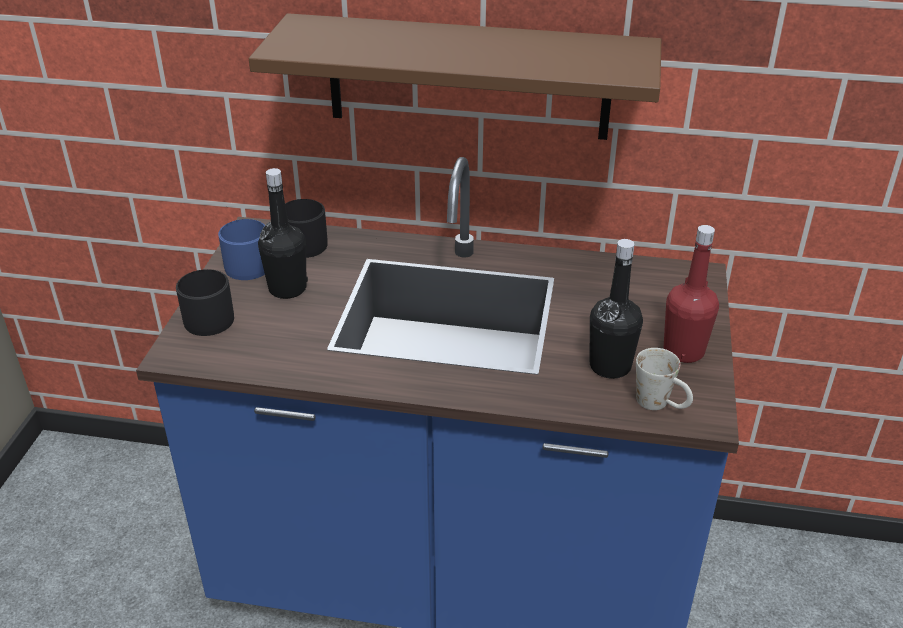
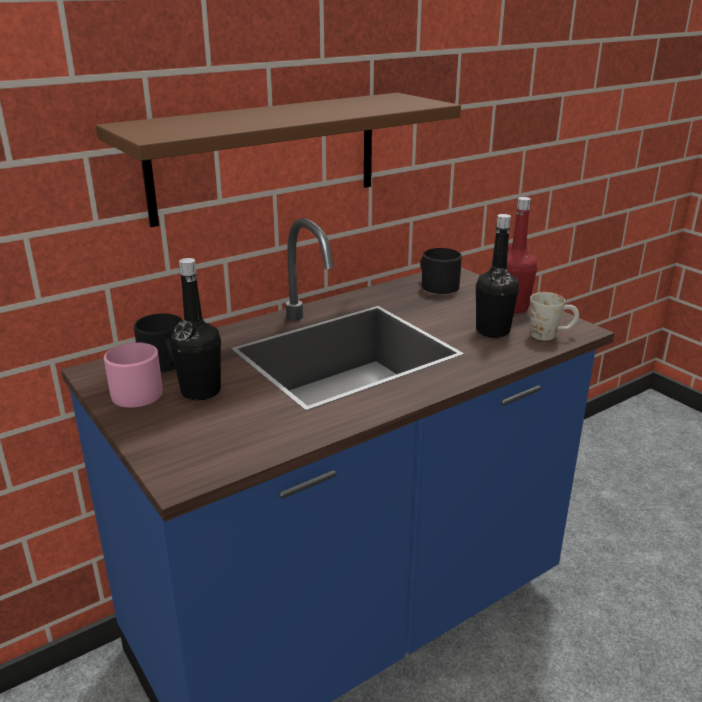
camera: 45 degrees left, 10 degrees down
(211, 316) = (165, 438): black mug -> black mug (436, 285)
(250, 263) = (134, 391): blue mug -> pink mug

